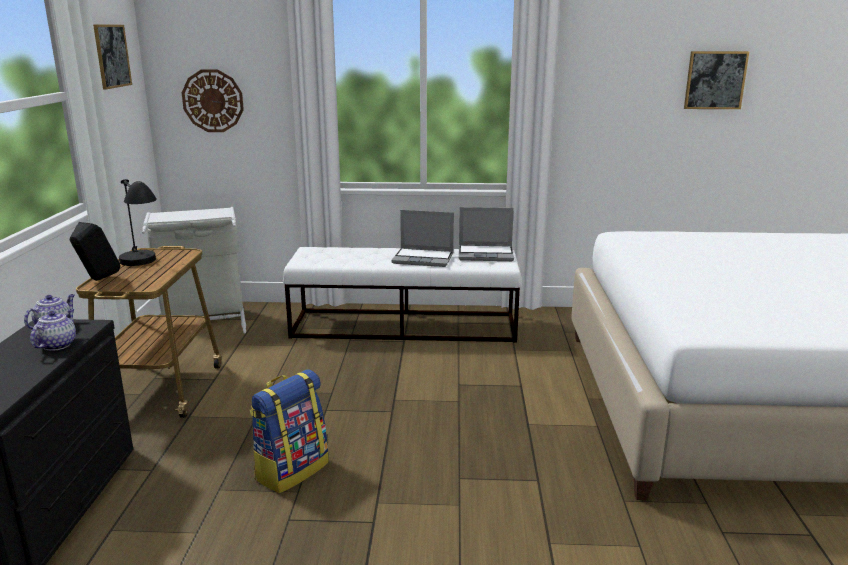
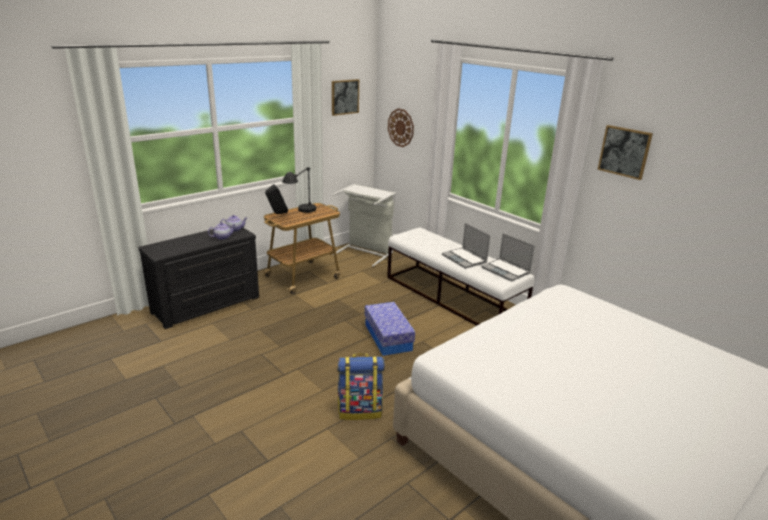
camera: 45 degrees right, 5 degrees up
(291, 470) = (291, 337): backpack -> backpack (360, 410)
(415, 400) = (388, 337): none -> storage box
(715, 80) = (725, 191): picture -> picture (624, 151)

